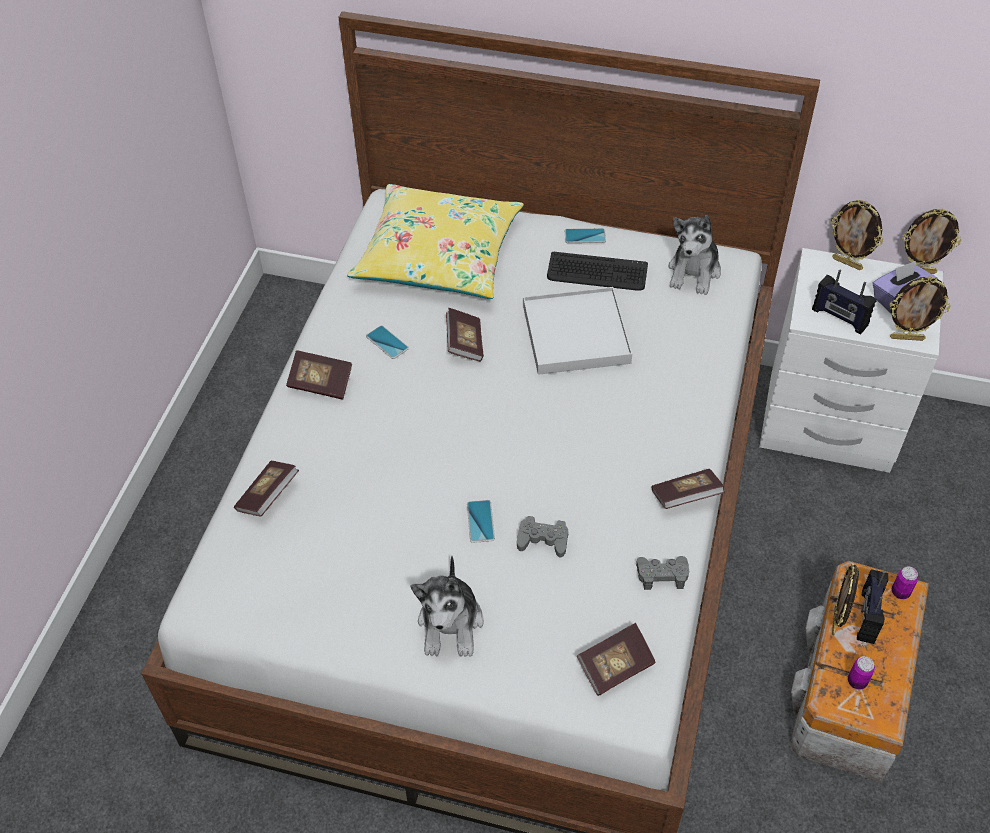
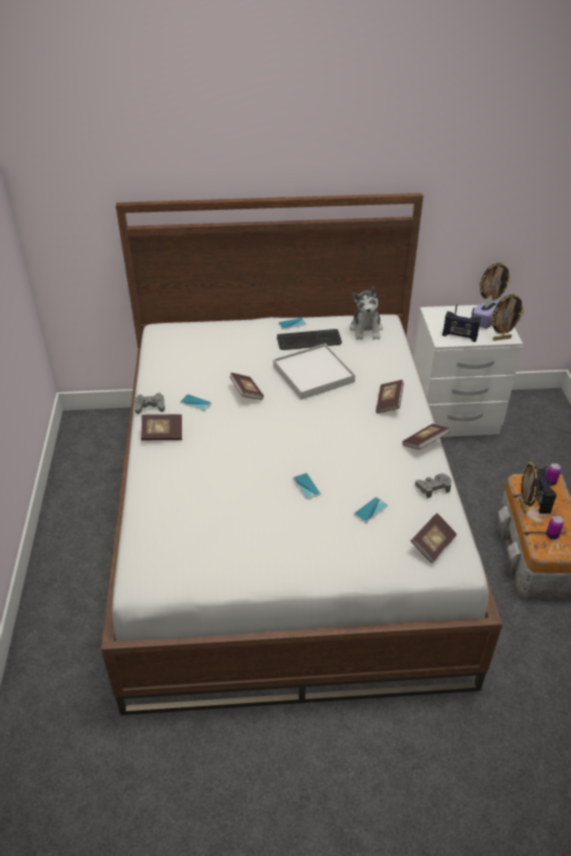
camera: 20 degrees left, 10 degrees down
(268, 496) = (157, 506): book -> book (389, 403)
(438, 255) = (206, 350): yellow pillow -> none
(451, 623) = (317, 548): plush toy -> none
(543, 540) = (351, 487): grey game controller -> grey game controller (150, 406)
(553, 586) = (370, 510): none -> phone
(847, 263) = (449, 309): picture frame -> none

